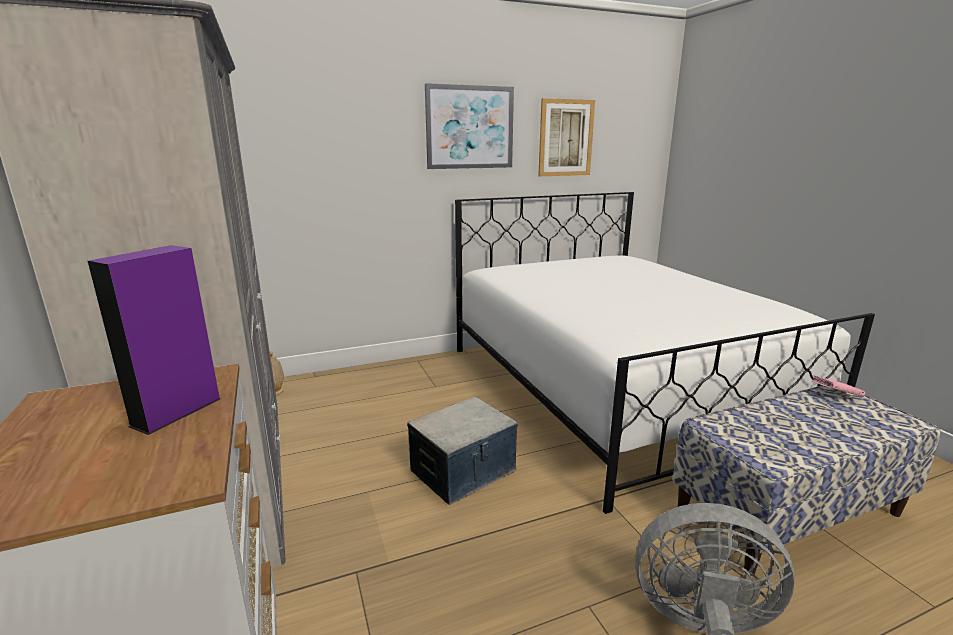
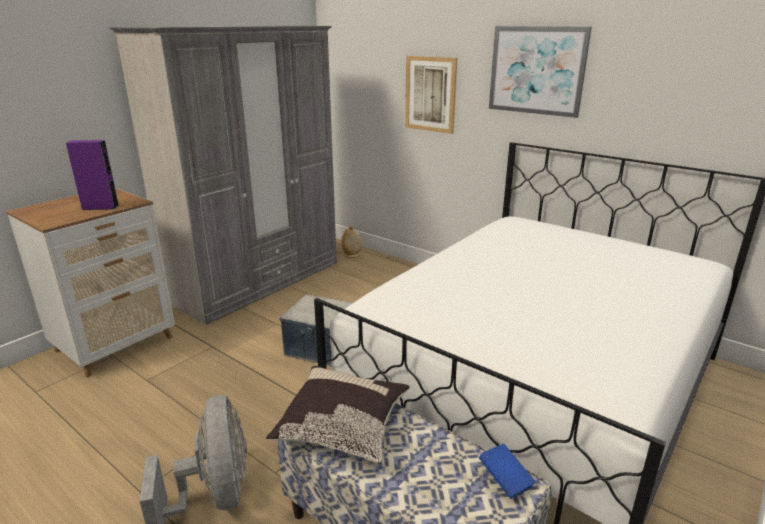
camera: 60 degrees right, 5 degrees up
(566, 138) = (660, 90): picture -> picture (430, 94)
(761, 441) = (343, 426): none -> pillow
(835, 395) = (505, 480): pink book -> blue book

